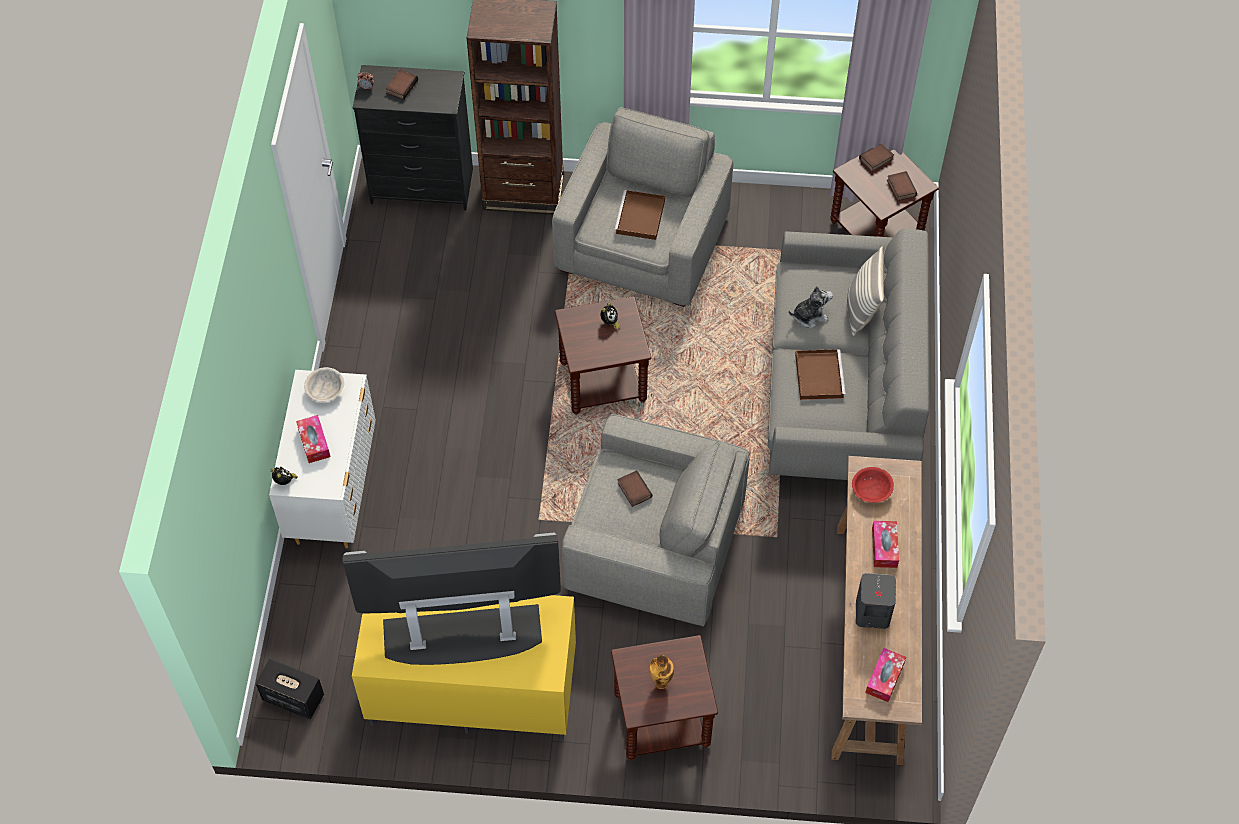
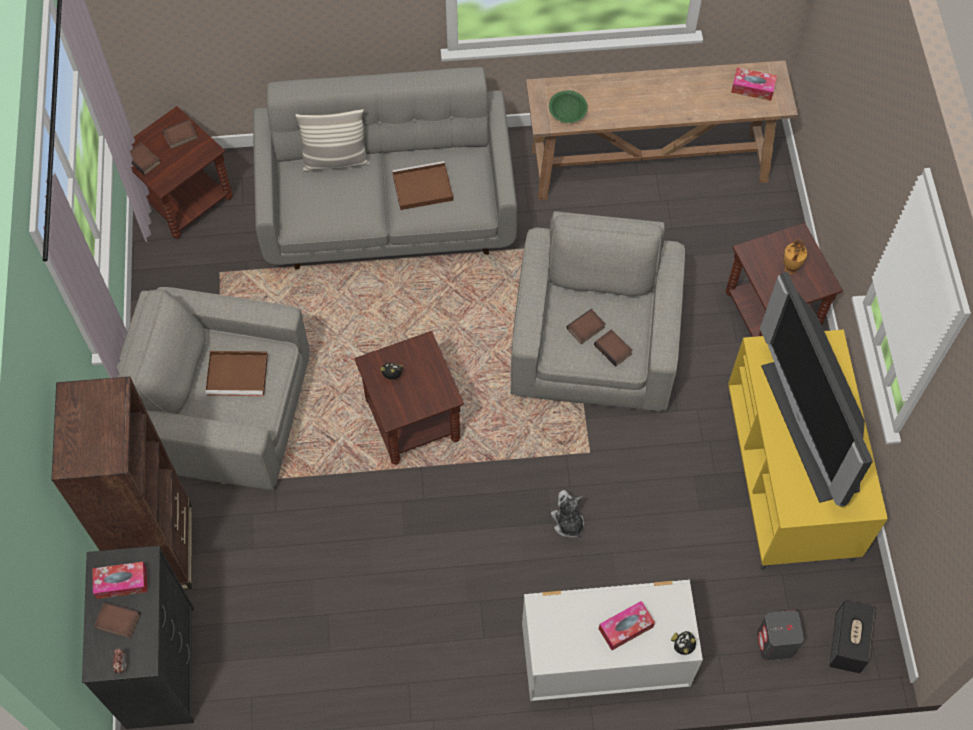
camera: 100 degrees left, 5 degrees up
(326, 390) = (555, 633): beige bowl -> none
(606, 510) = (614, 349): none -> book
(809, 316) = (350, 202): plush toy -> plush toy (568, 522)
(871, 490) = (567, 113): red bowl -> green bowl
(871, 613) = (693, 102): grey speaker -> grey speaker (775, 643)
(884, 547) = (624, 99): tissue box -> tissue box (121, 583)

